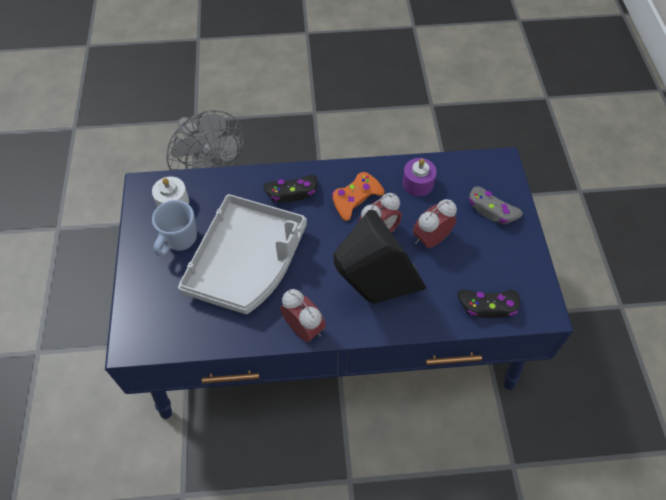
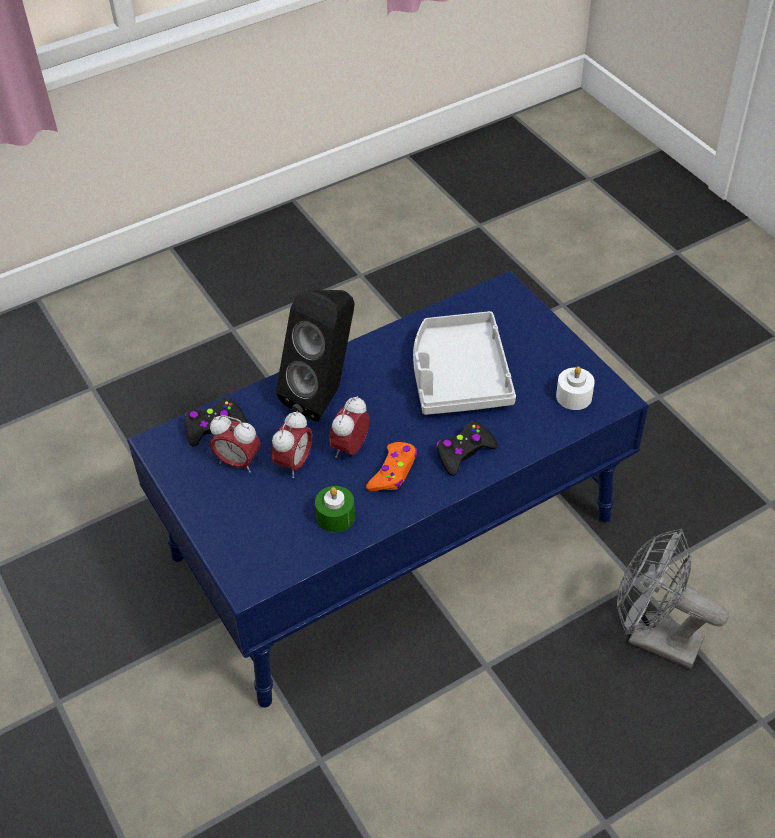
camera: 155 degrees right, 10 degrees down
(177, 244) = (535, 365): blue mug -> none
(304, 329) = (372, 349): alarm clock -> alarm clock (238, 462)
(417, 183) = (335, 516): purple candle -> green candle
(492, 210) = (240, 520): grey game controller -> none

